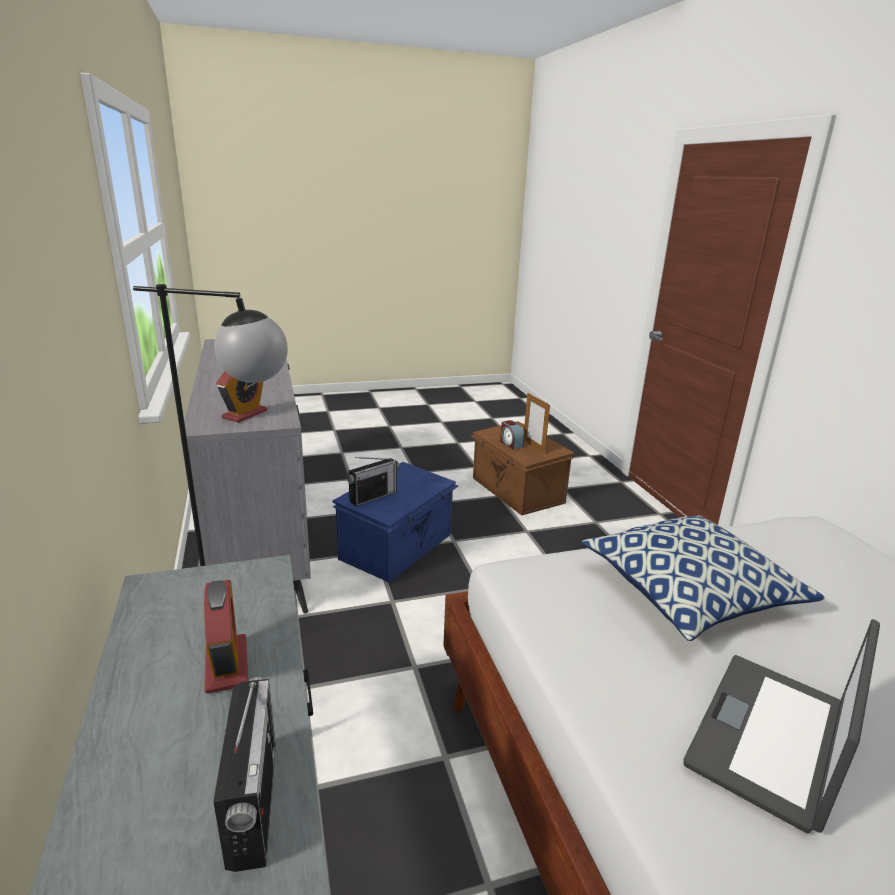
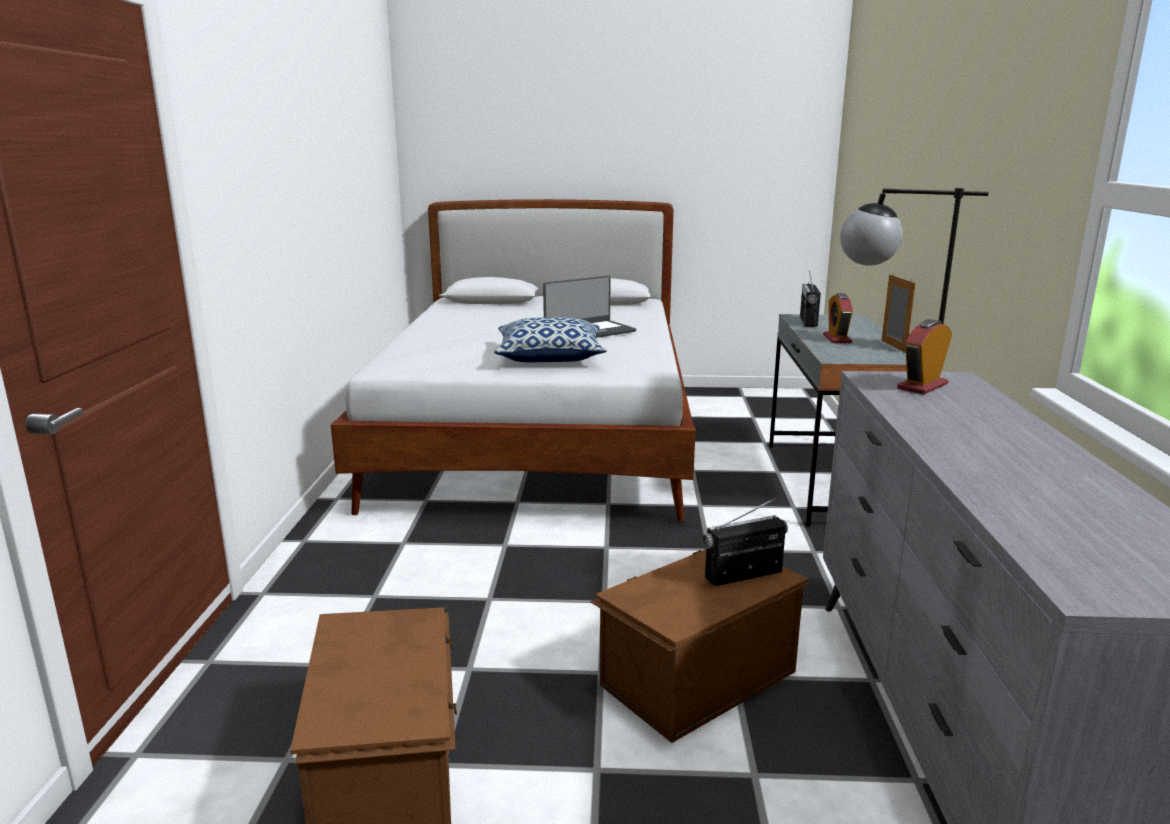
camera: 160 degrees left, 5 degrees down
(398, 546) = (695, 677): blue storage box -> brown storage box
(510, 444) = (409, 665): alarm clock -> none
(533, 446) = (372, 646): picture frame -> picture frame (893, 346)

